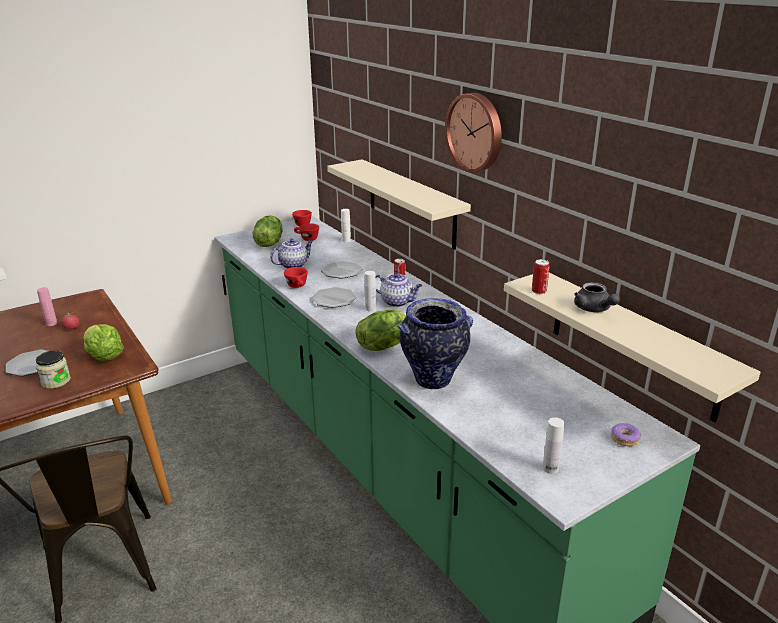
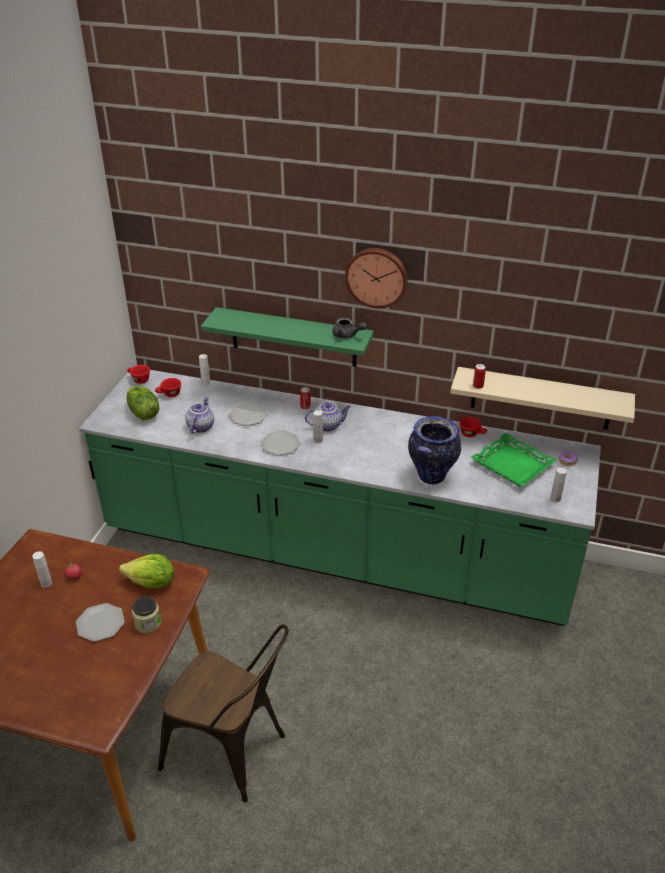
camera: 40 degrees left, 10 degrees up
(51, 323) = (46, 583): pink bottle -> white bottle
(298, 286) = (236, 445): red cup -> red cup (472, 434)
(384, 345) = (368, 465): lettuce -> none
(411, 203) = (293, 337): beige shelf -> green shelf
(544, 411) = (513, 464): none -> green tray
(594, 309) = (522, 387): grey teapot -> grey teapot (347, 335)

